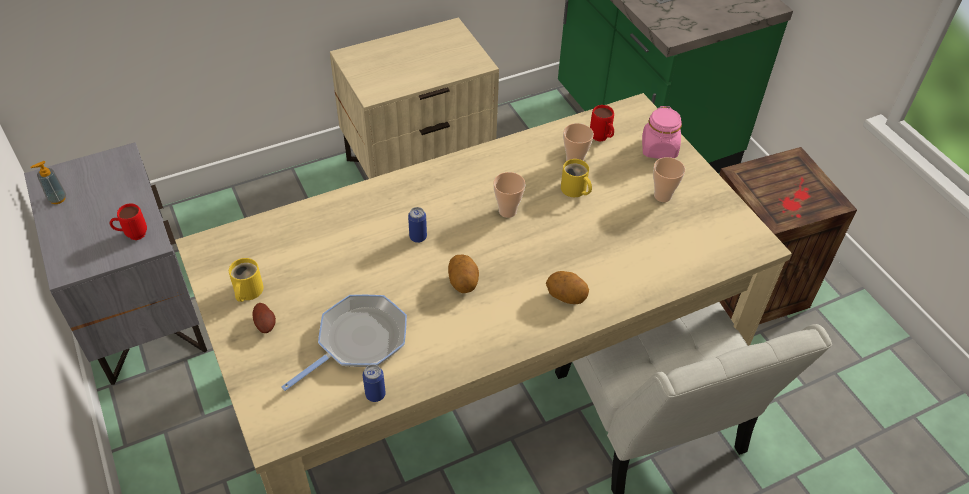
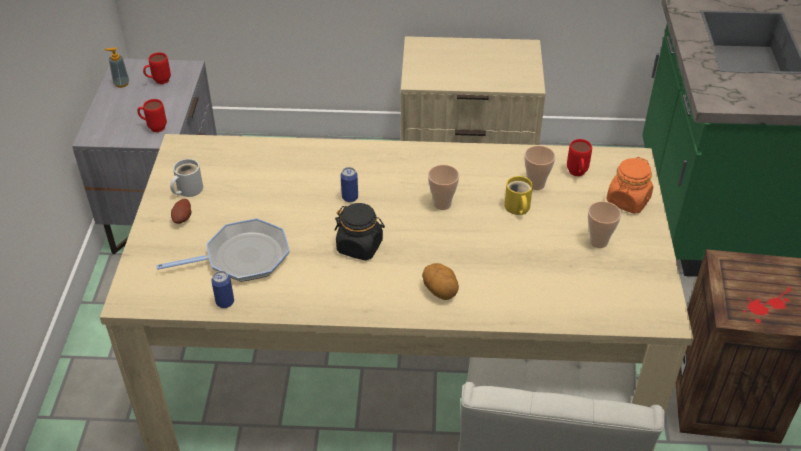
camera: 30 degrees right, 5 degrees down
(100, 182) = (158, 82): none -> red mug
(247, 291) = (187, 189): yellow mug -> white mug
(463, 283) = (360, 246): potato -> black jar
(659, 149) = (628, 201): pink jar -> orange jar

